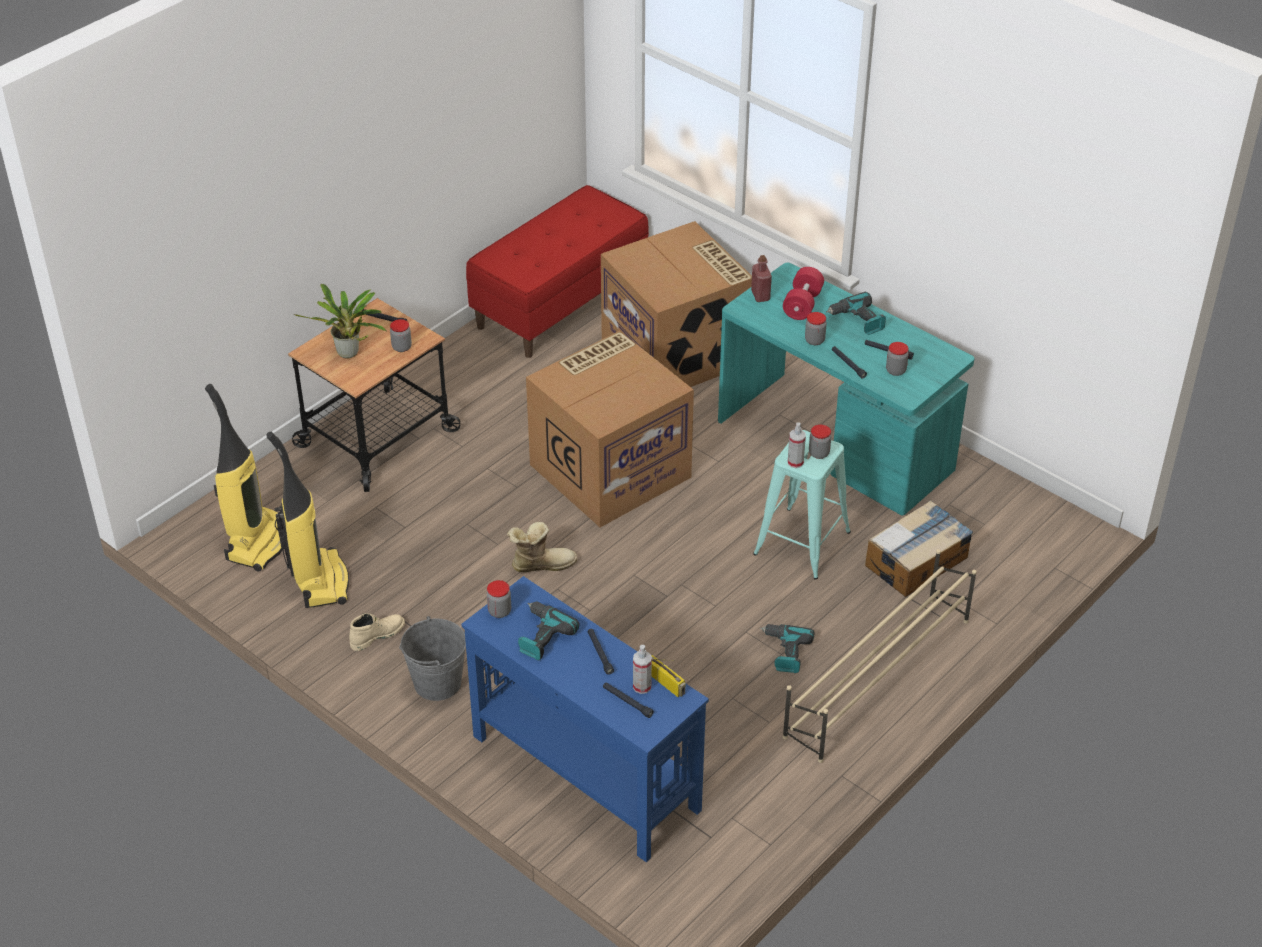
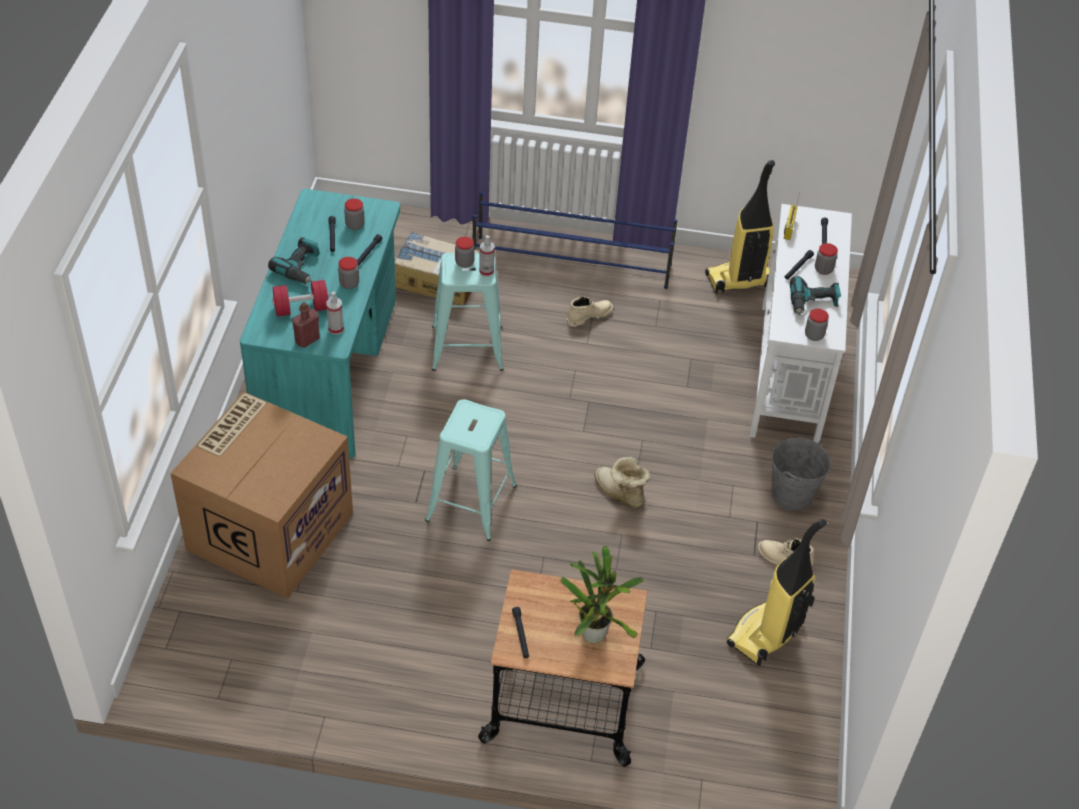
camera: 125 degrees left, 5 degrees up
(259, 542) = (764, 711): vacuum cleaner -> vacuum cleaner (738, 281)
(401, 347) = (551, 595): jar -> jar (823, 269)
(559, 303) = (246, 665): red bench -> none
(585, 771) = (788, 373): blue console table -> white console table
(610, 469) = (471, 503): cardboard box -> turquoise stool
(642, 686) = (804, 236): spray bottle -> spray bottle (336, 329)
(785, 652) = (589, 316): power drill -> beige boot
(876, 678) = (572, 263): beige shoe rack -> blue shoe rack

